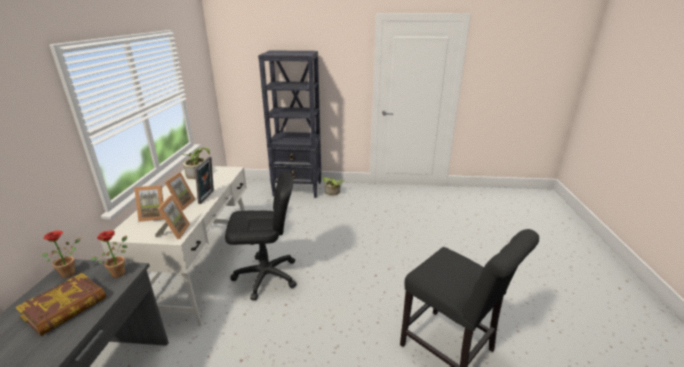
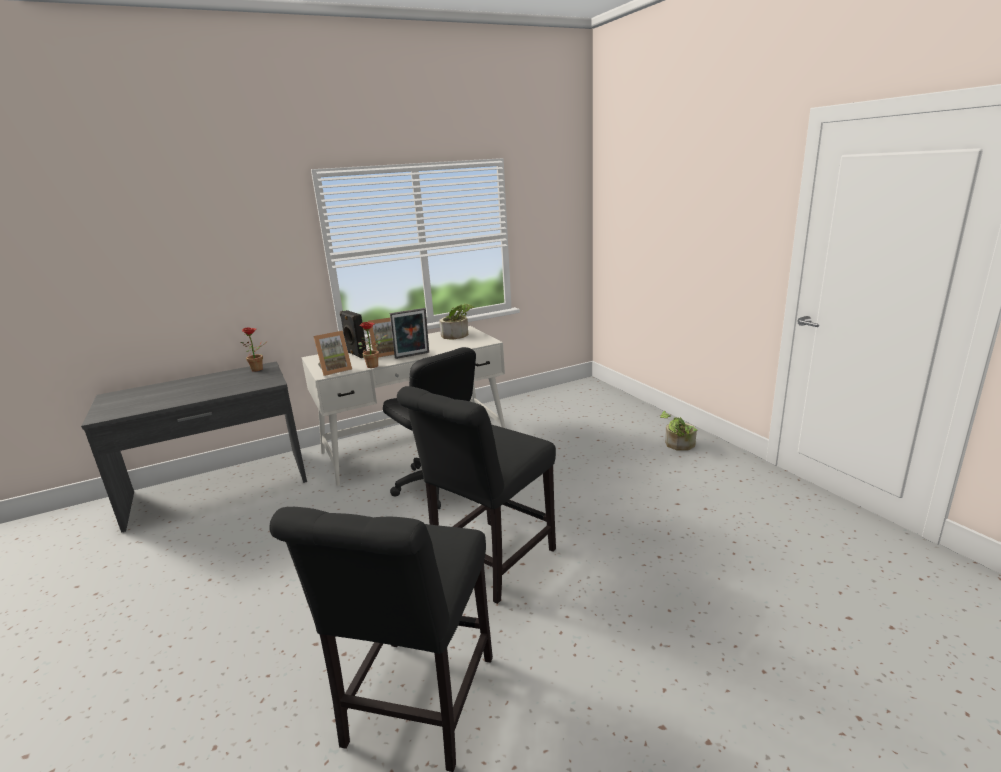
camera: 60 degrees right, 5 degrees down
(65, 307) = (216, 386): book -> none
(120, 272) = (268, 381): potted plant -> potted plant (375, 365)
(154, 216) = (355, 354): picture frame -> black speaker
(298, 189) = (641, 420): black bookcase -> none
(365, 286) = (489, 563): none -> black chair

